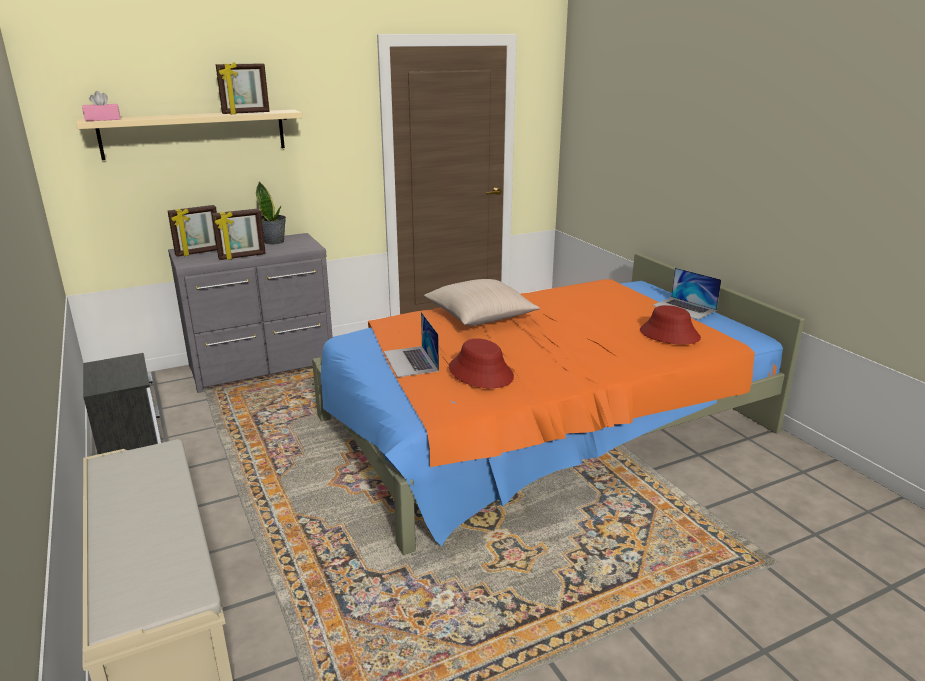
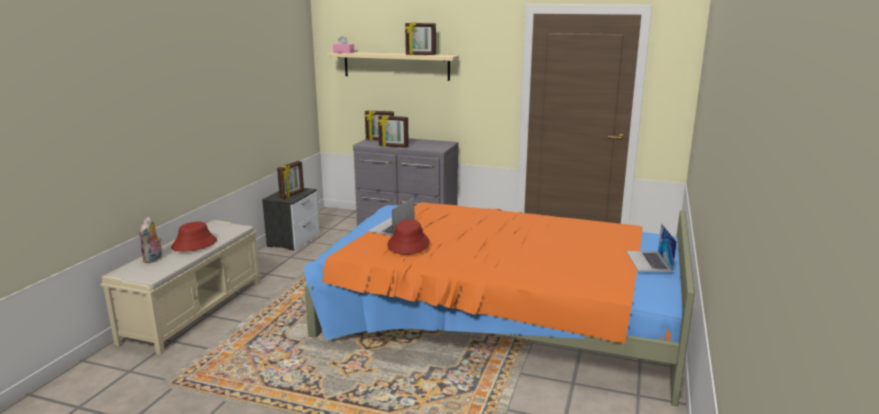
camera: 45 degrees right, 5 degrees down
(122, 372) = (292, 194): none -> picture frame
(124, 566) = (153, 259): none -> plush toy
(274, 241) = (428, 142): potted plant -> none
(480, 316) = (484, 219): beige pillow -> none
(669, 335) = (585, 270): red hat -> red hat (194, 244)

